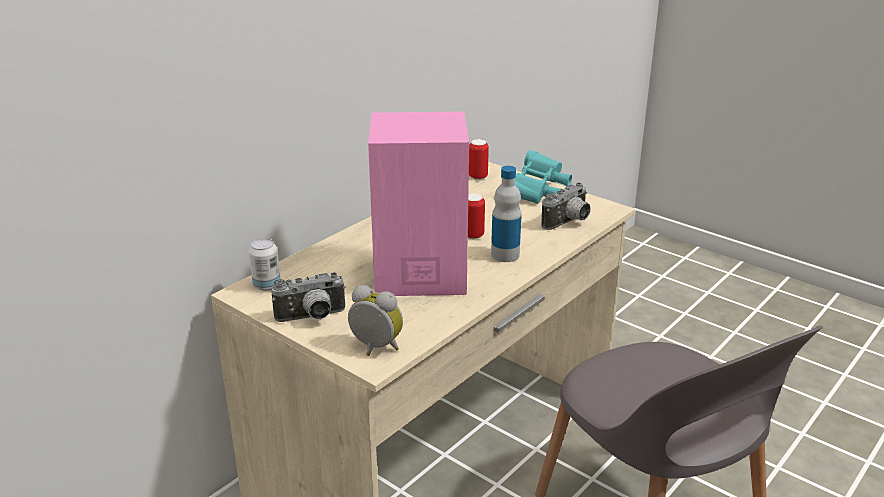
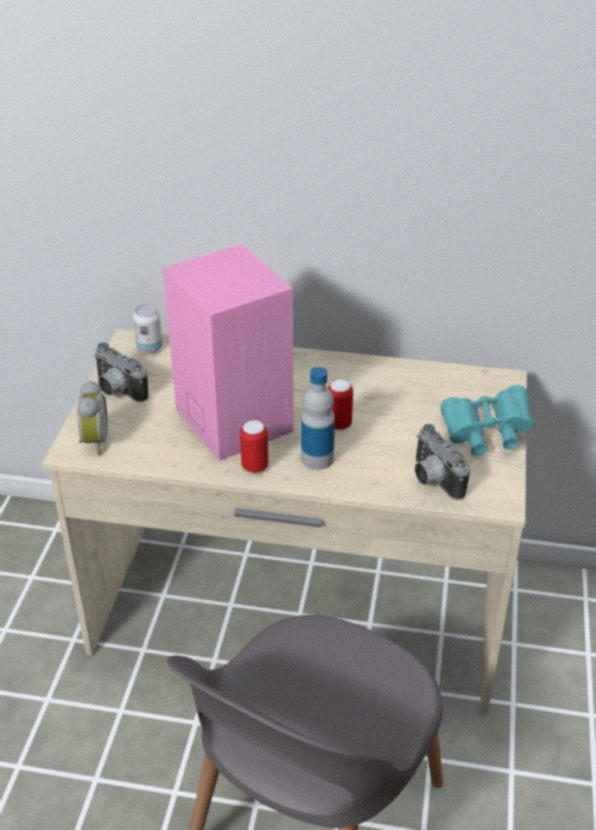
camera: 60 degrees right, 10 degrees up
(478, 177) = (477, 381): can -> can (255, 466)
(569, 223) = (432, 480): camera -> camera turned 45 degrees clockwise

